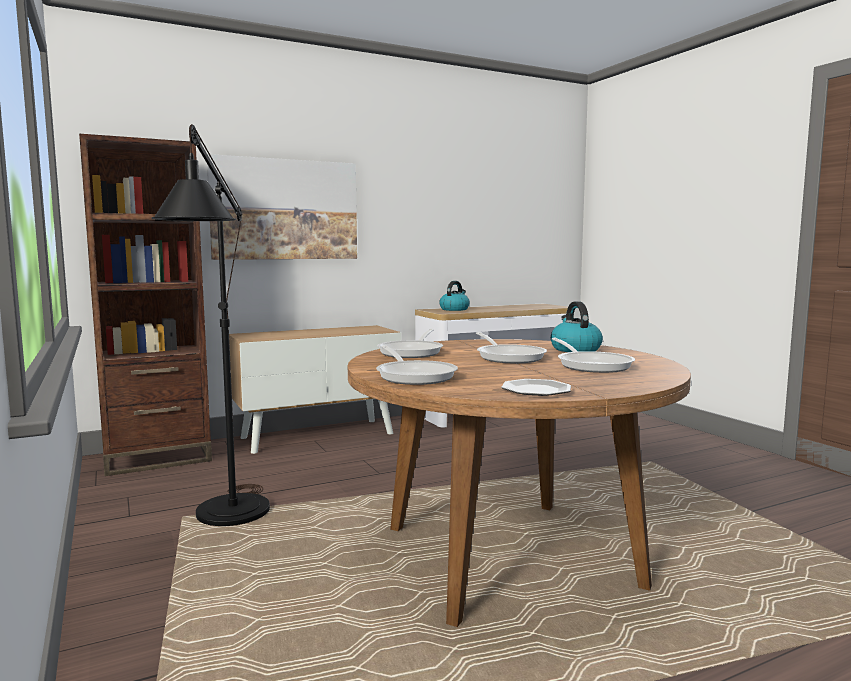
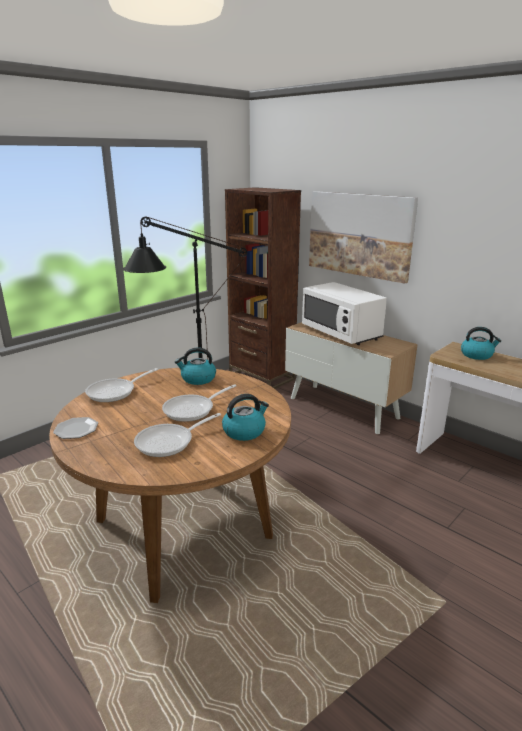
camera: 70 degrees right, 15 degrees up
(305, 333) = (341, 333): none -> white microwave
(413, 352) = (198, 379): frying pan -> kettle

